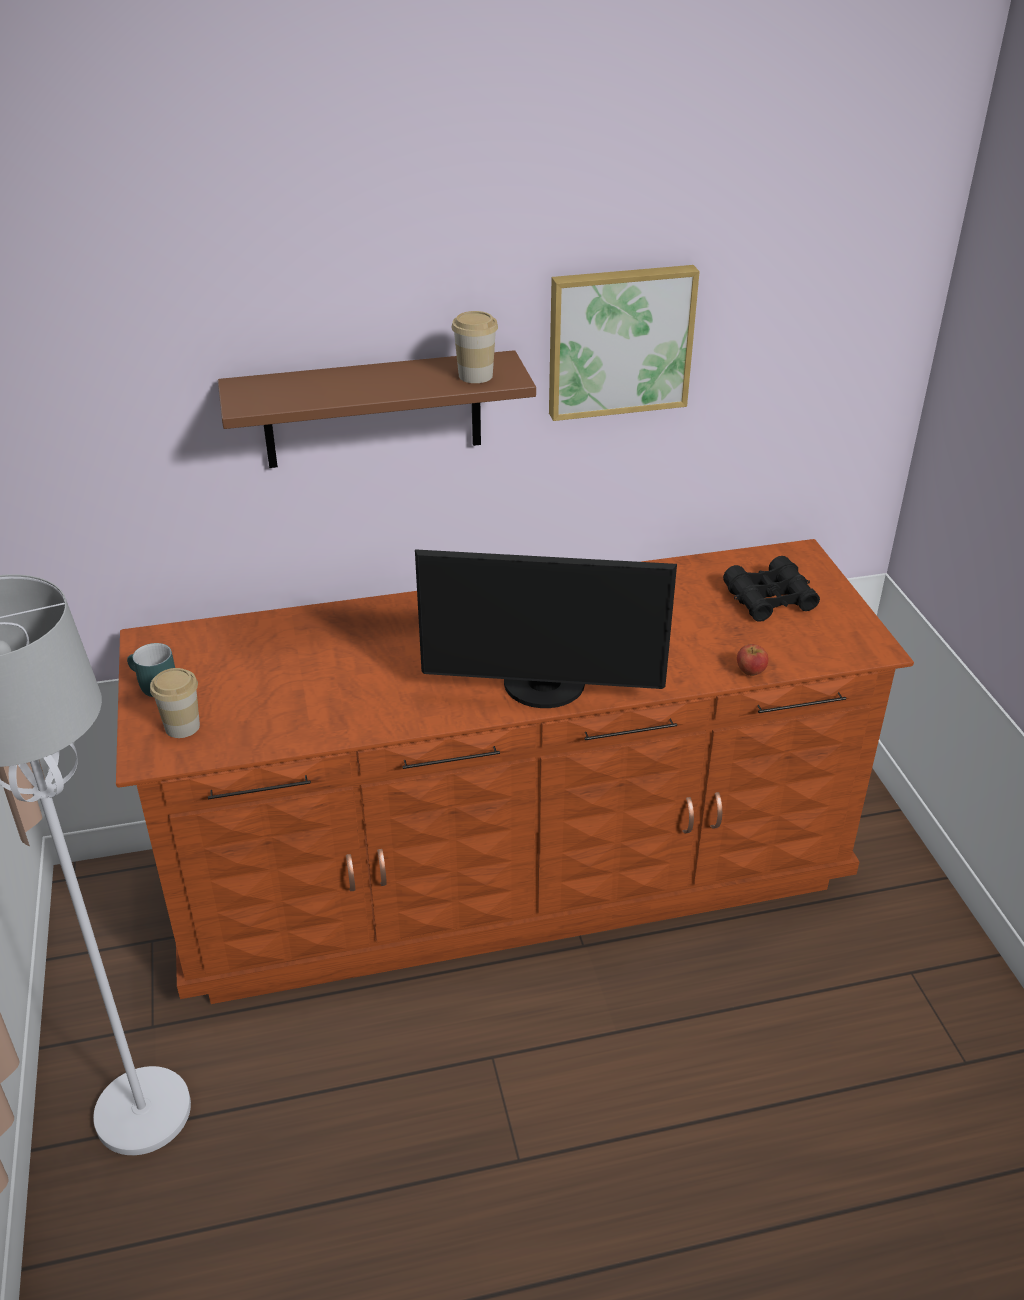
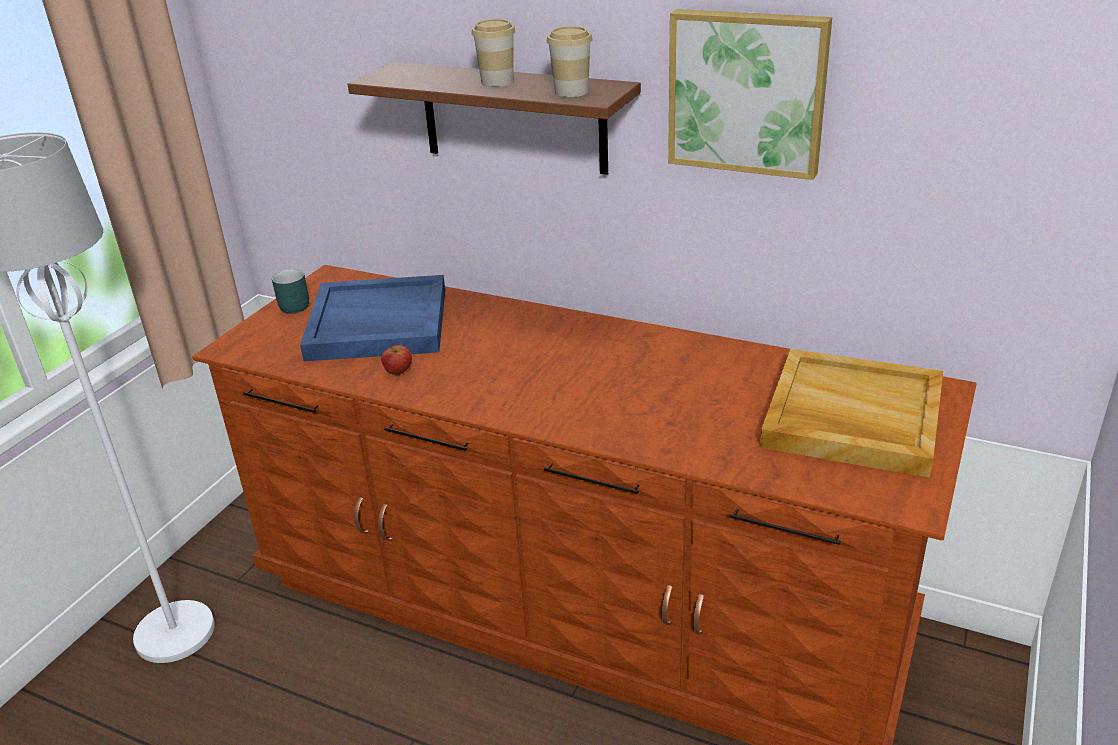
camera: 40 degrees right, 5 degrees down
(182, 726) = (272, 337): cup -> cup (497, 82)
(278, 671) = (376, 324): none -> blue tray
(544, 688) = (542, 410): monitor -> none
(750, 671) = (746, 471): apple -> apple (398, 372)
(769, 599) = (851, 417): black binoculars -> beige tray

